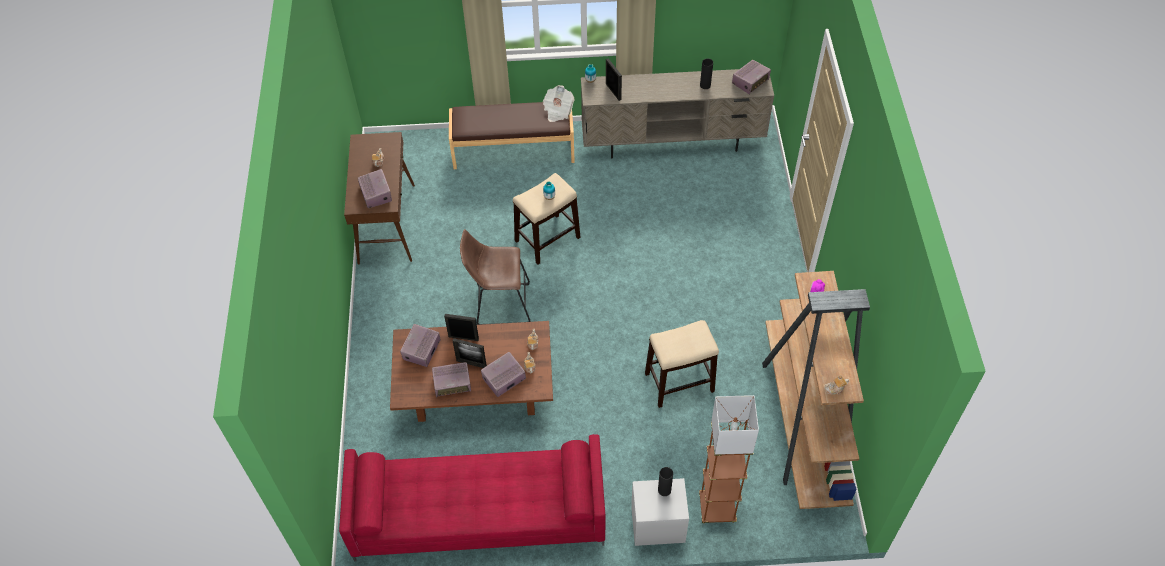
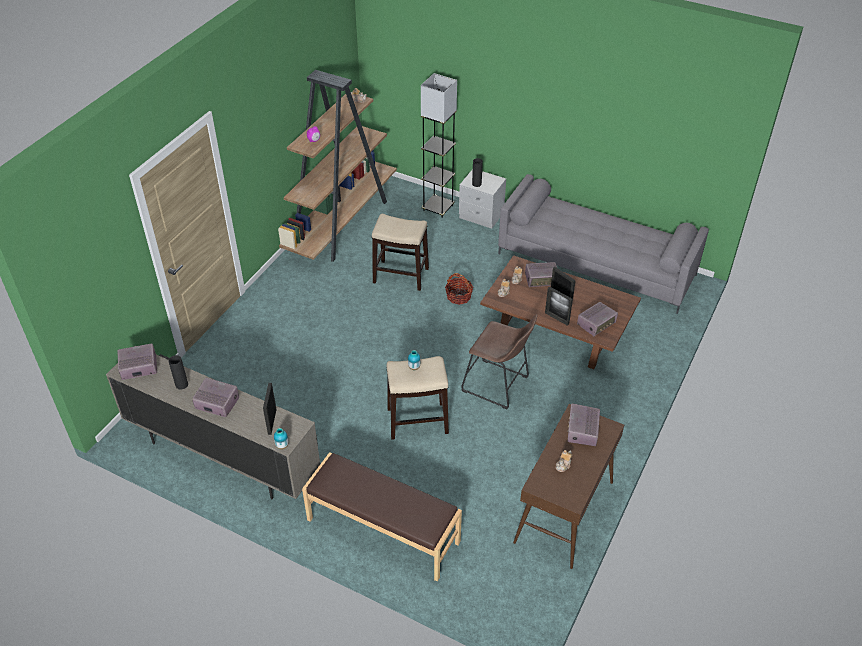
camera: 150 degrees left, 10 degrees down
(452, 384) = (583, 292): radio -> radio (217, 403)
(478, 515) = (597, 264): red sofa -> grey sofa
(558, 110) = (326, 479): newspaper -> none
(601, 386) = (459, 296): none -> basket
(717, 508) = (438, 208): brown floor lamp -> grey floor lamp

